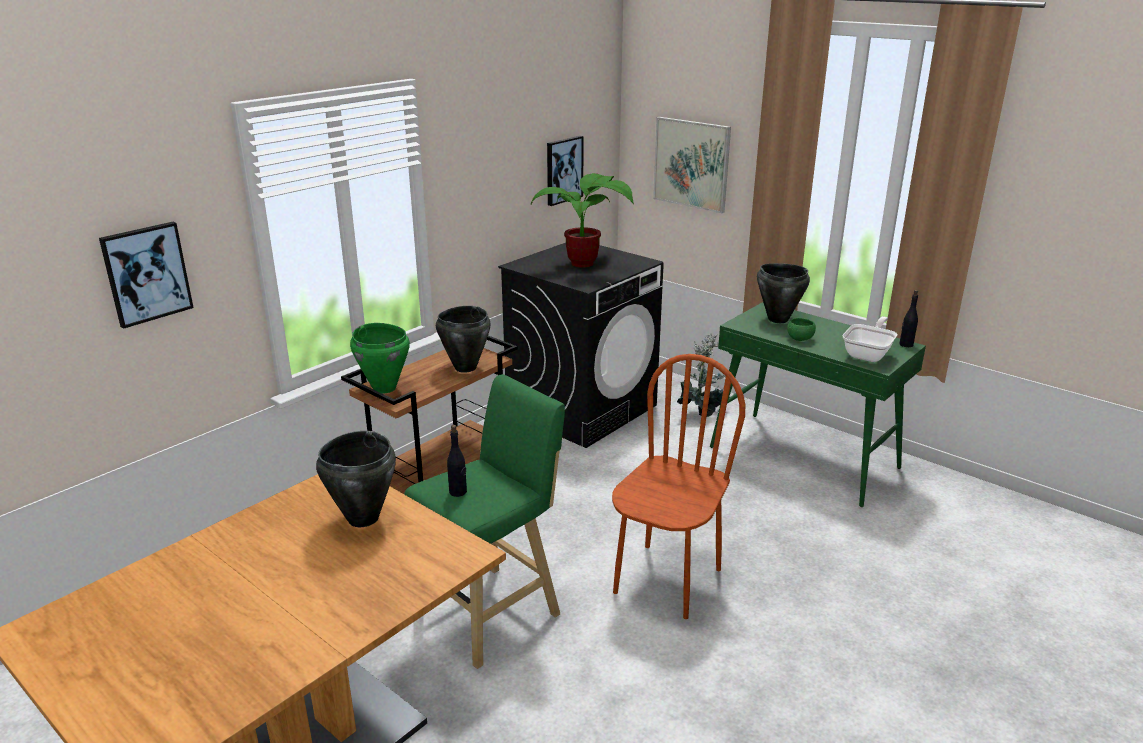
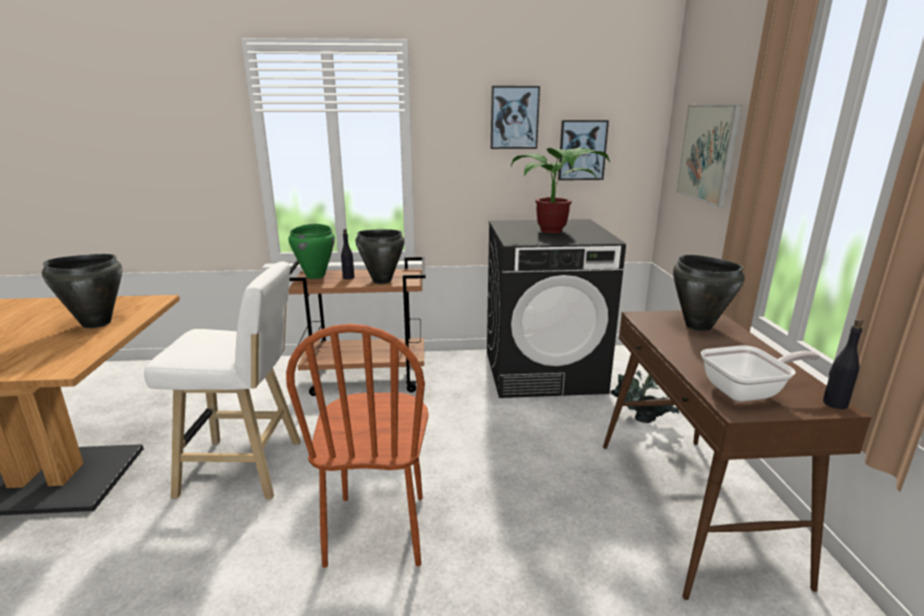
camera: 45 degrees right, 5 degrees down
(146, 273) = (173, 148): picture -> picture (514, 117)
(458, 492) = (195, 341): black bottle -> black bottle (348, 277)
(493, 612) = (247, 469): green stool -> white stool
(666, 580) = (377, 529): brown chair -> brown chair turned 105 degrees clockwise
(800, 339) = (685, 348): green bowl -> none
(804, 457) = (692, 508): green console table -> brown console table

